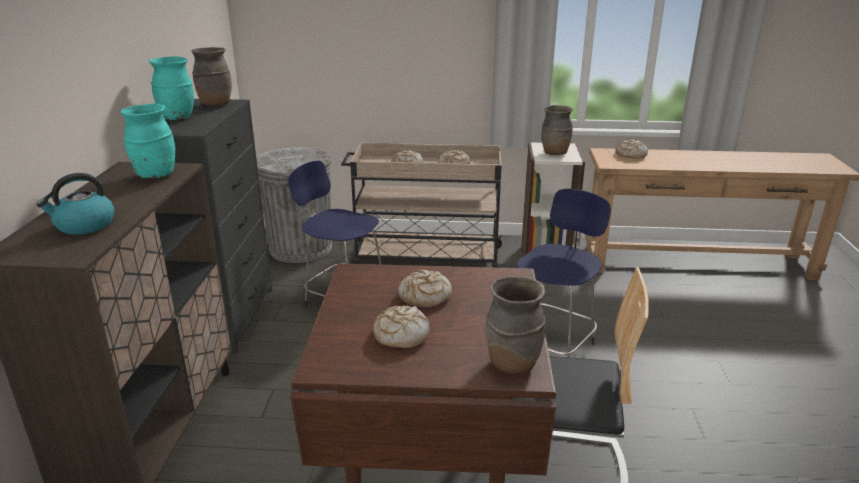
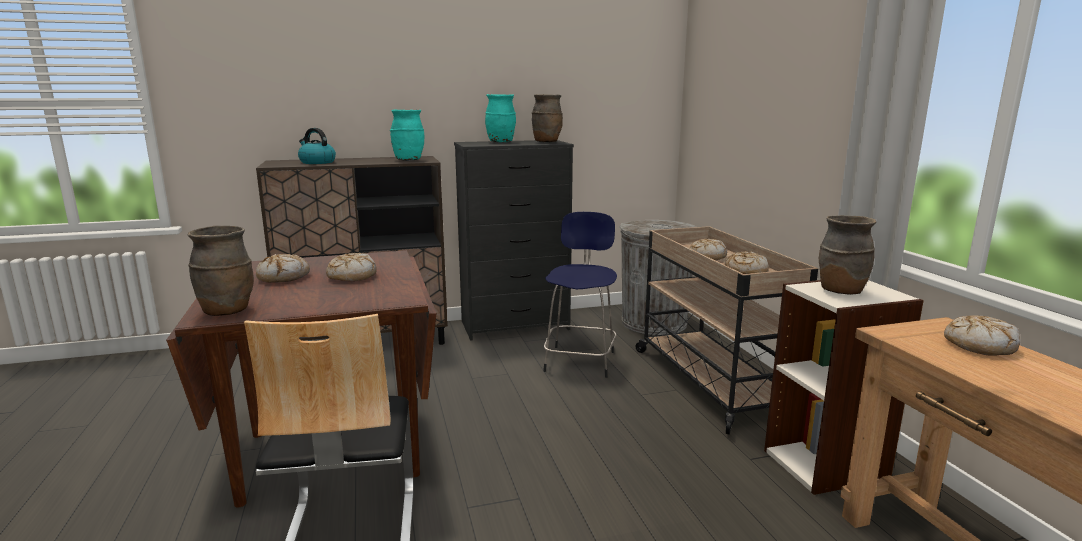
camera: 70 degrees right, 10 degrees down
(552, 347) = (589, 499): blue stool -> none

